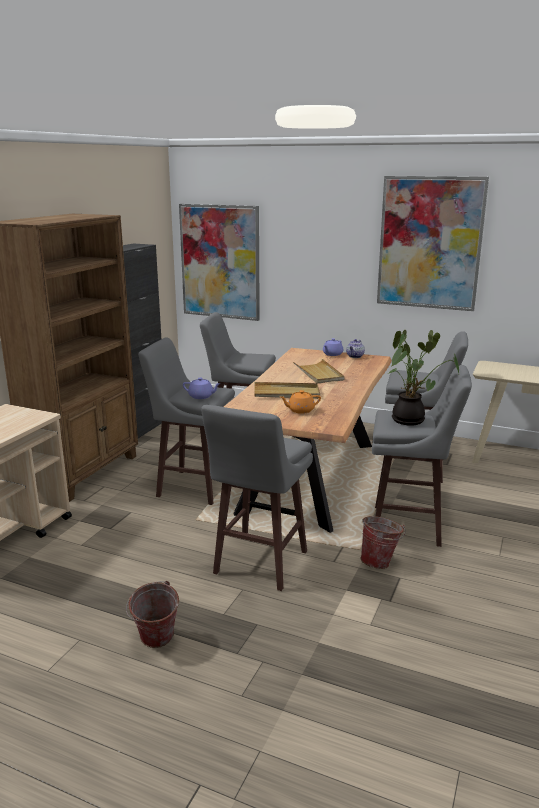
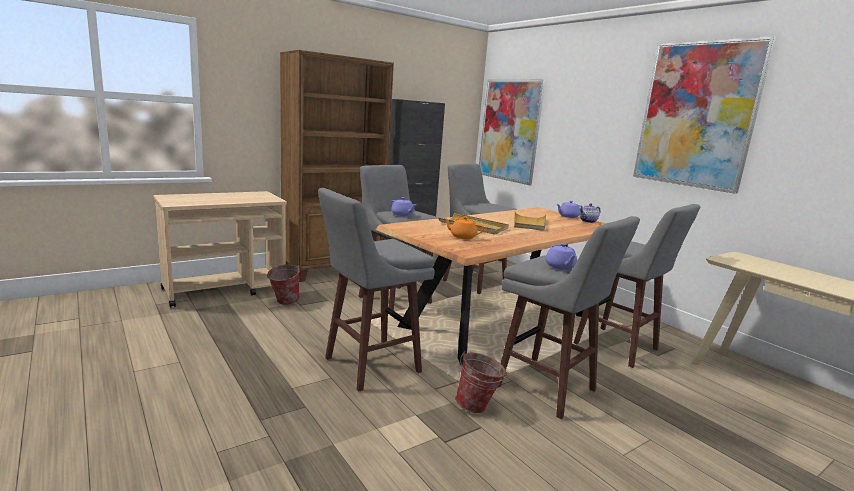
camera: 30 degrees right, 5 degrees down
(155, 642) = (218, 385): bucket -> bucket (283, 302)
(411, 420) = (560, 267): potted plant -> purple teapot

